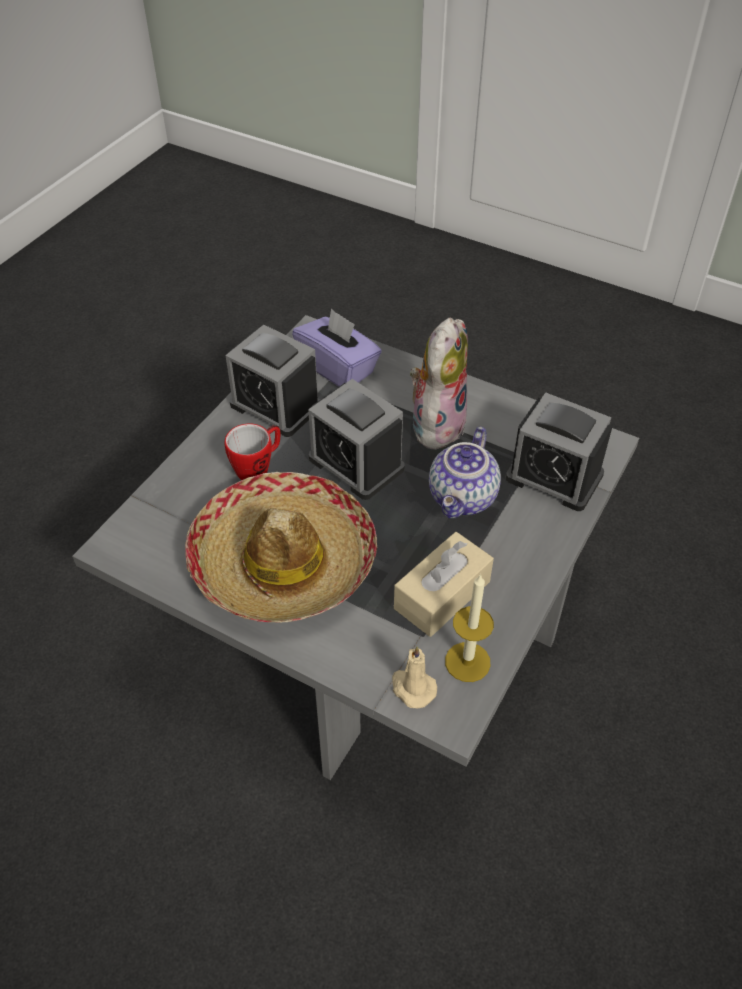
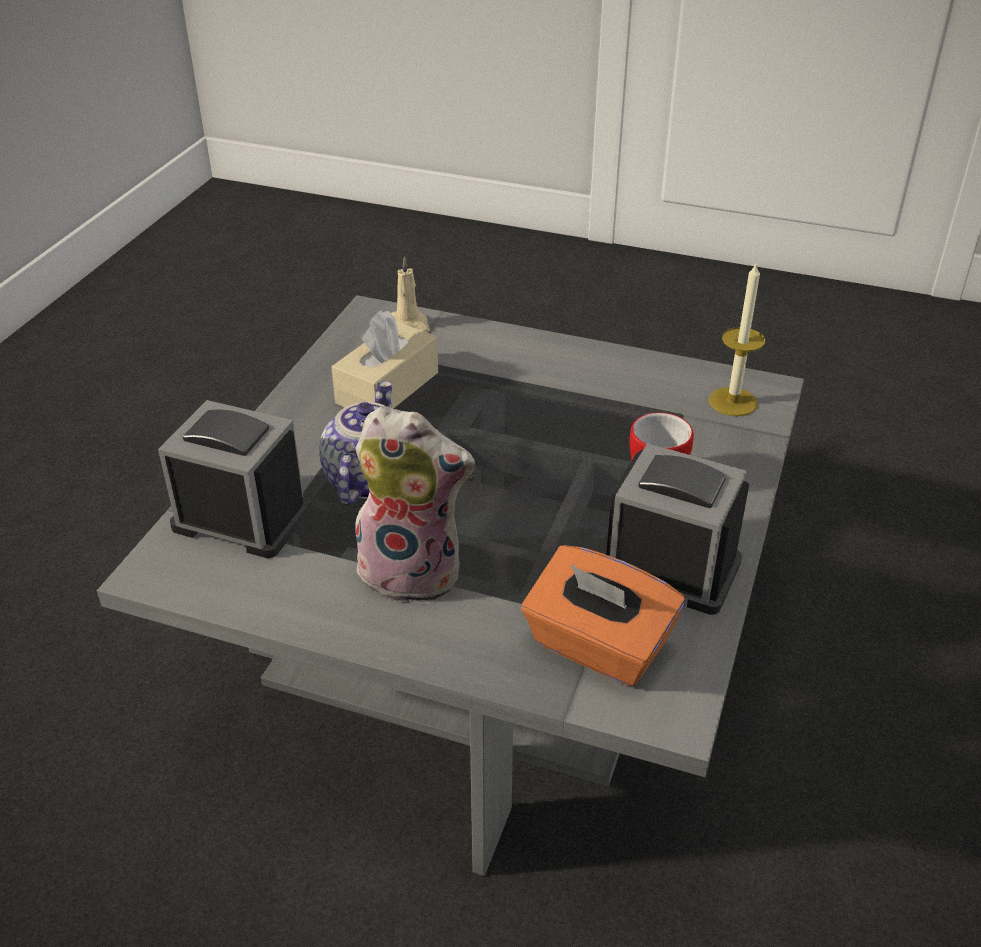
camera: 170 degrees right, 10 degrees down
(282, 561) = (571, 396): hat -> none
(338, 368) = (598, 646): purple tissue box -> orange tissue box
(356, 464) = (519, 503): alarm clock -> none
(436, 423) = (414, 571): plush toy -> plush toy turned 90 degrees counterclockwise
(467, 662) = (358, 345): candle -> candle (733, 402)

